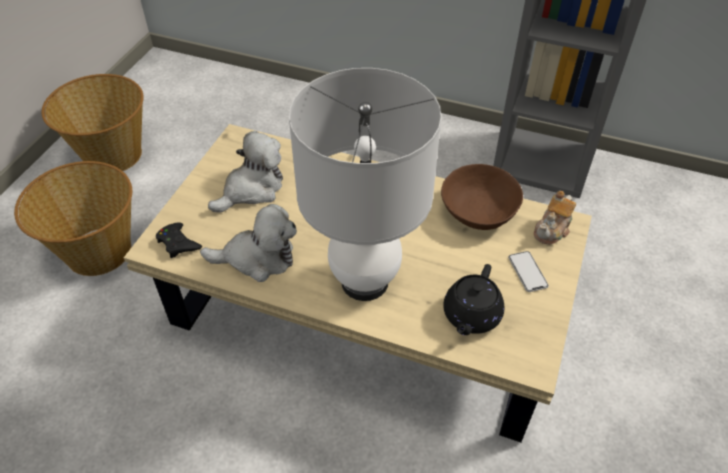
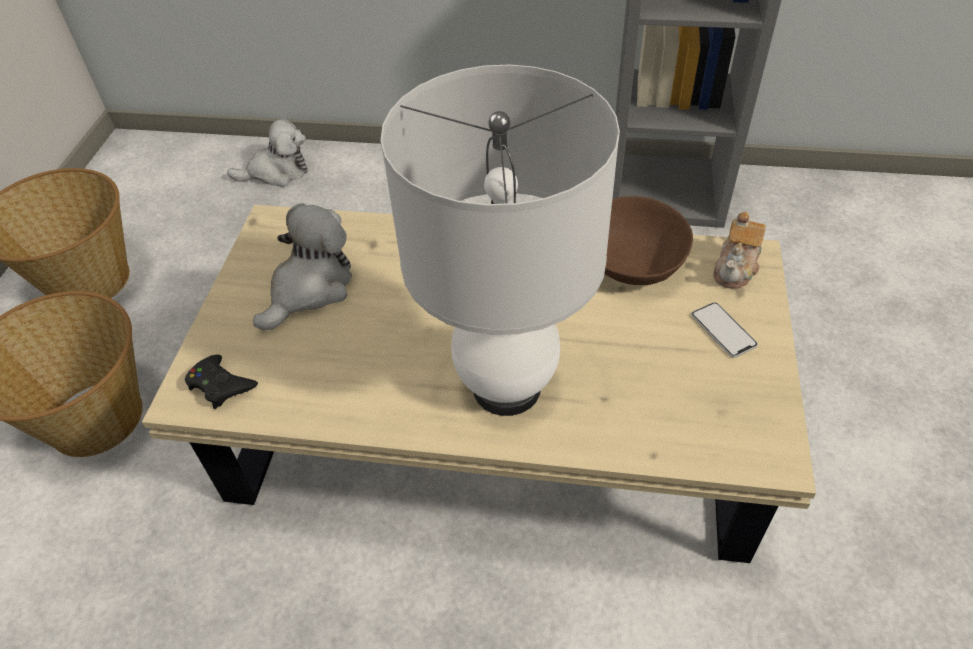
camera: 10 degrees left, 0 degrees up
(257, 258) = (344, 384): plush toy -> plush toy (277, 172)
(471, 315) = (668, 406): black teapot -> none

